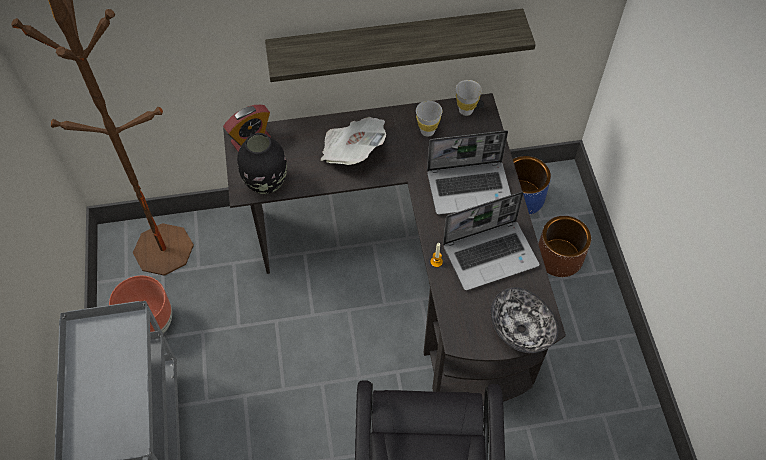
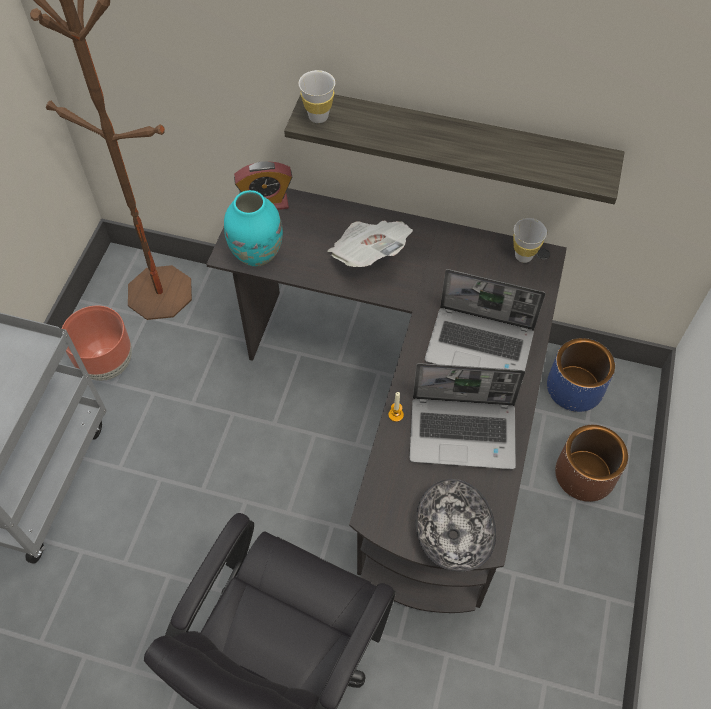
camera: 25 degrees right, 0 degrees up
(266, 183) = (257, 254): black vase -> turquoise vase
(427, 131) = (466, 263): white cup -> white cup (318, 116)

